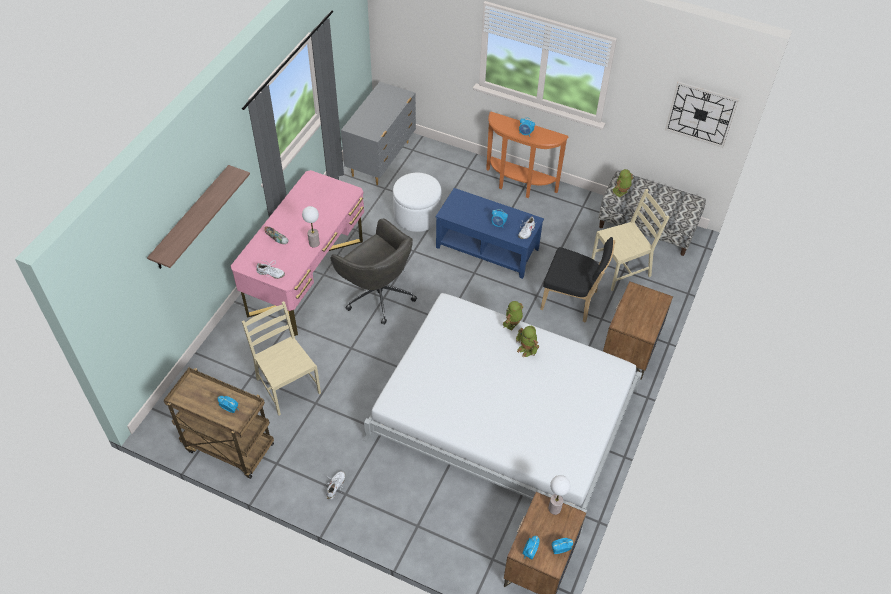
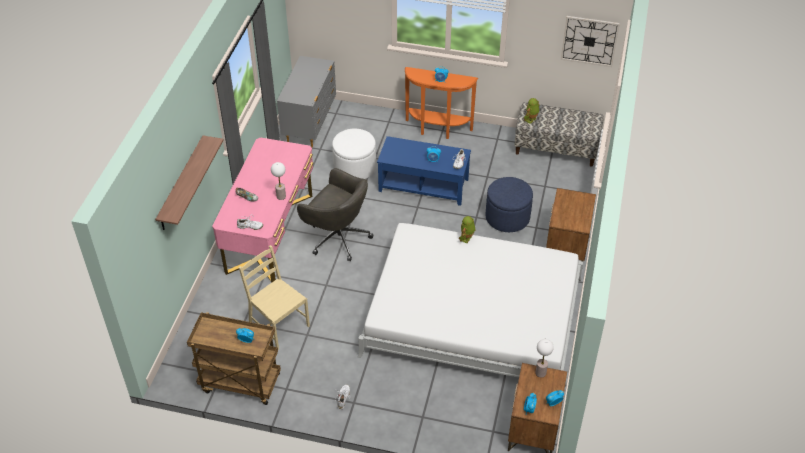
camera: 10 degrees left, 5 degrees down
(526, 349) = (484, 256): toy robot -> none
(571, 301) = (507, 217): black chair -> blue ottoman
(621, 268) = (543, 184): beige chair -> none

